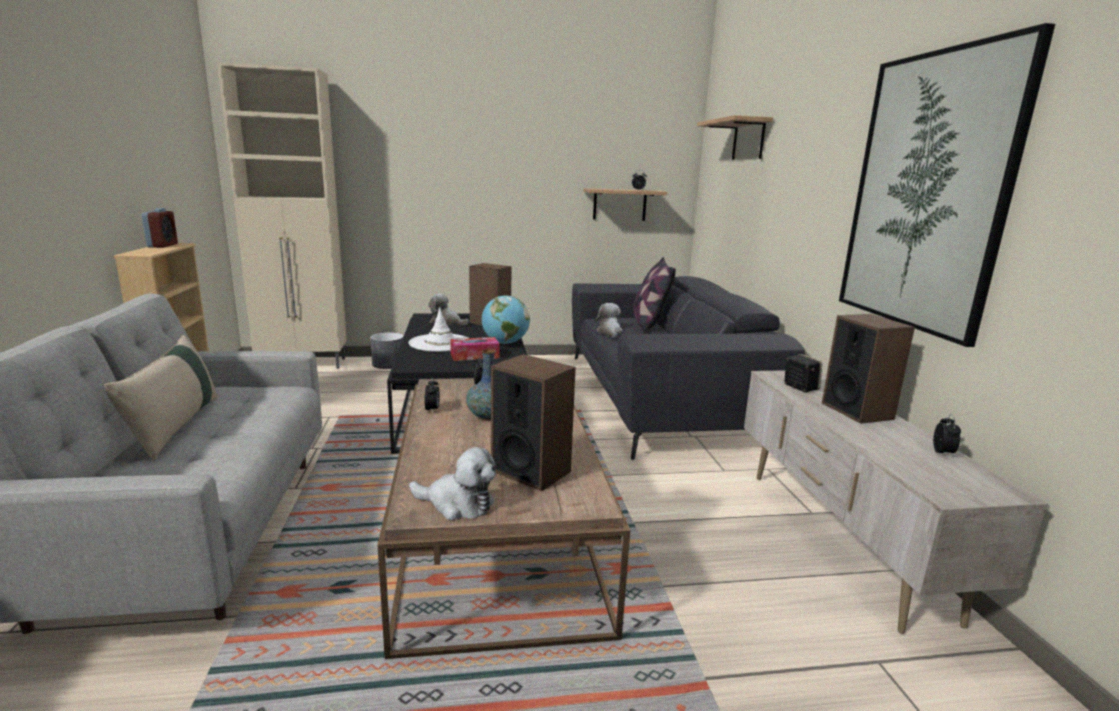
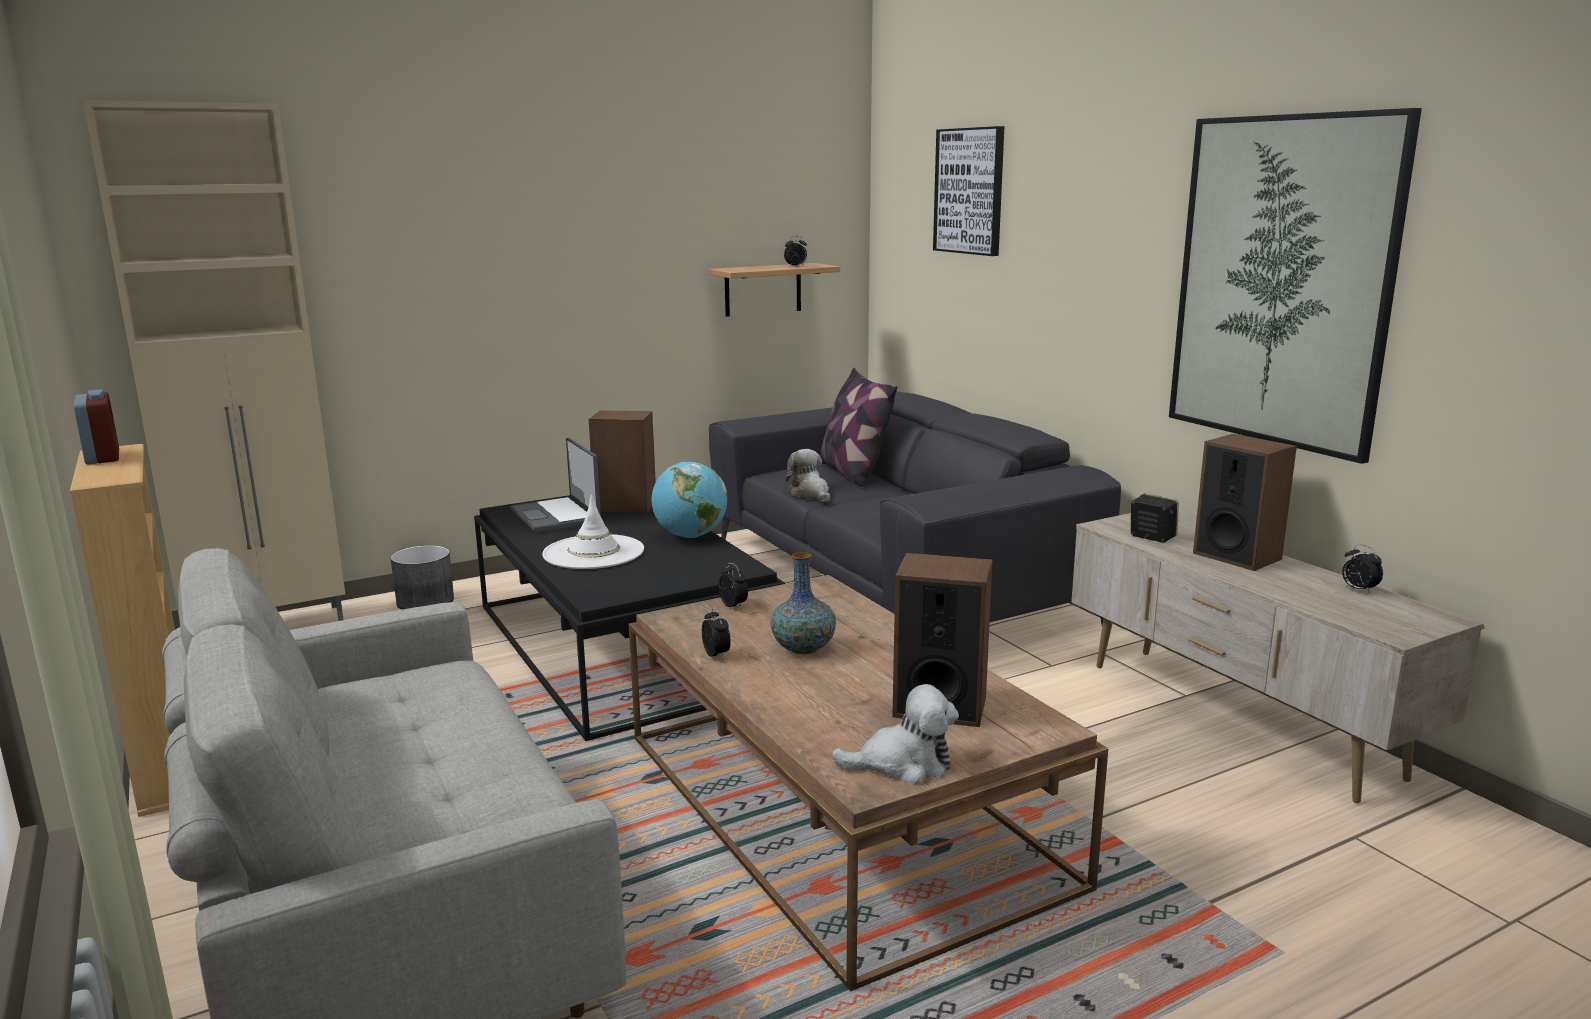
camera: 20 degrees left, 0 degrees up
(175, 426) = (354, 759): beige pillow -> none
(446, 322) = (557, 516): plush toy -> laptop
(474, 356) = (672, 564): tissue box -> none
(748, 140) = (970, 191): shelf -> picture
(943, 453) = (1358, 590): alarm clock -> alarm clock turned 150 degrees clockwise

